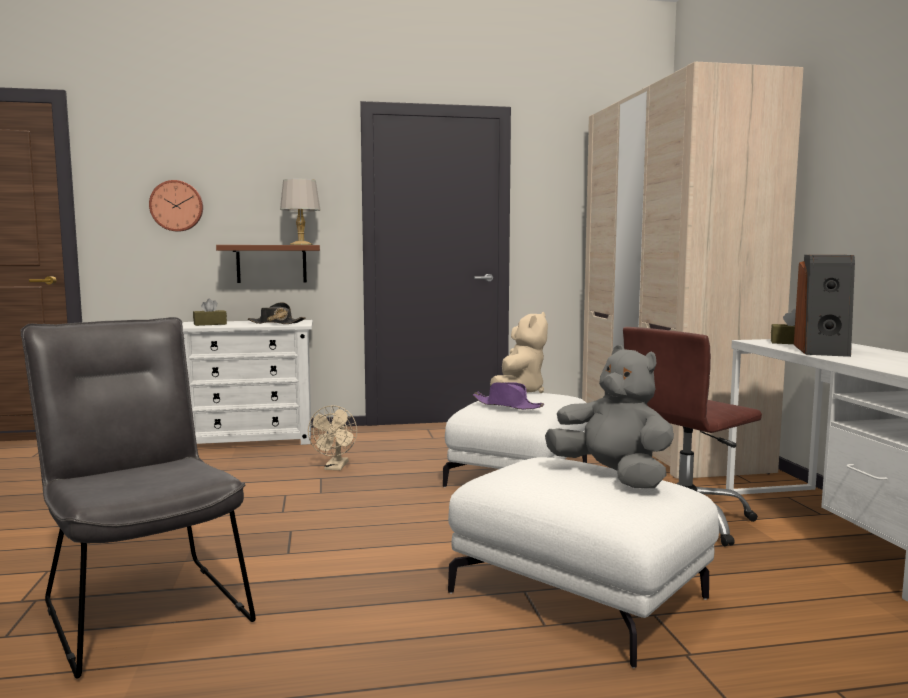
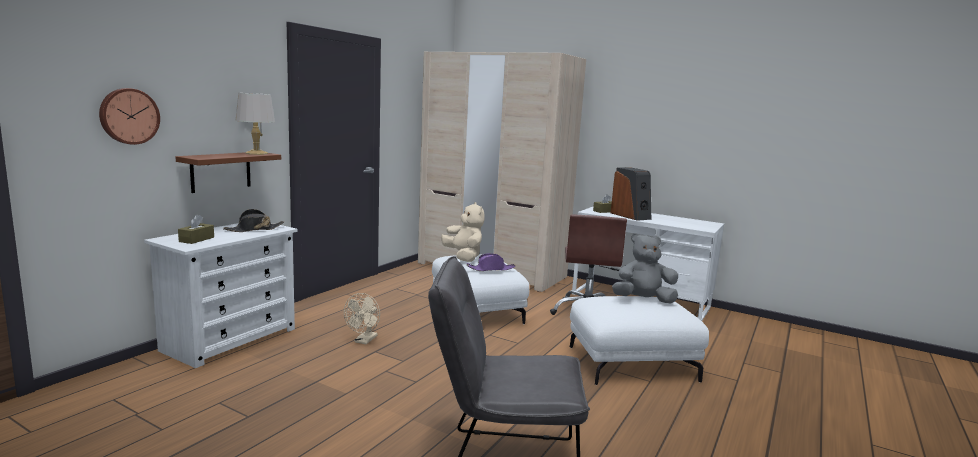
camera: 50 degrees left, 5 degrees up
(335, 467) = (364, 341): beige fan -> beige fan turned 60 degrees clockwise

